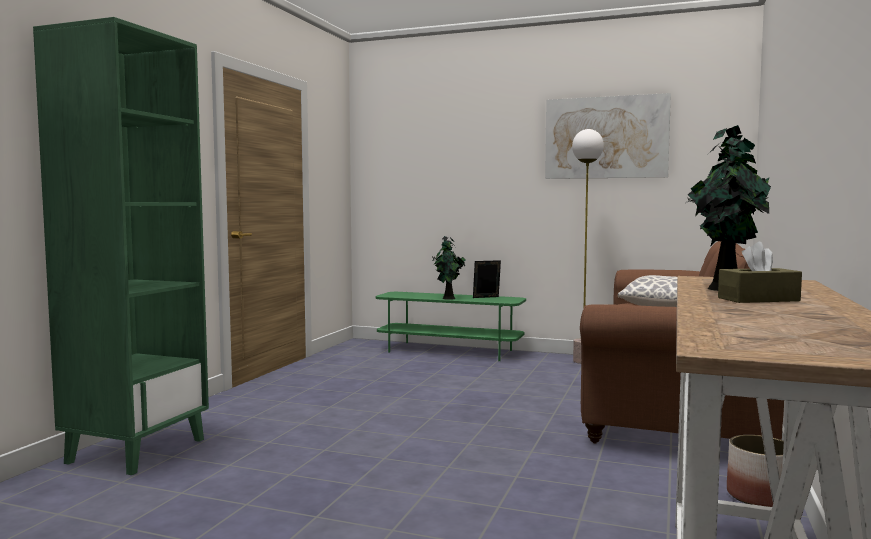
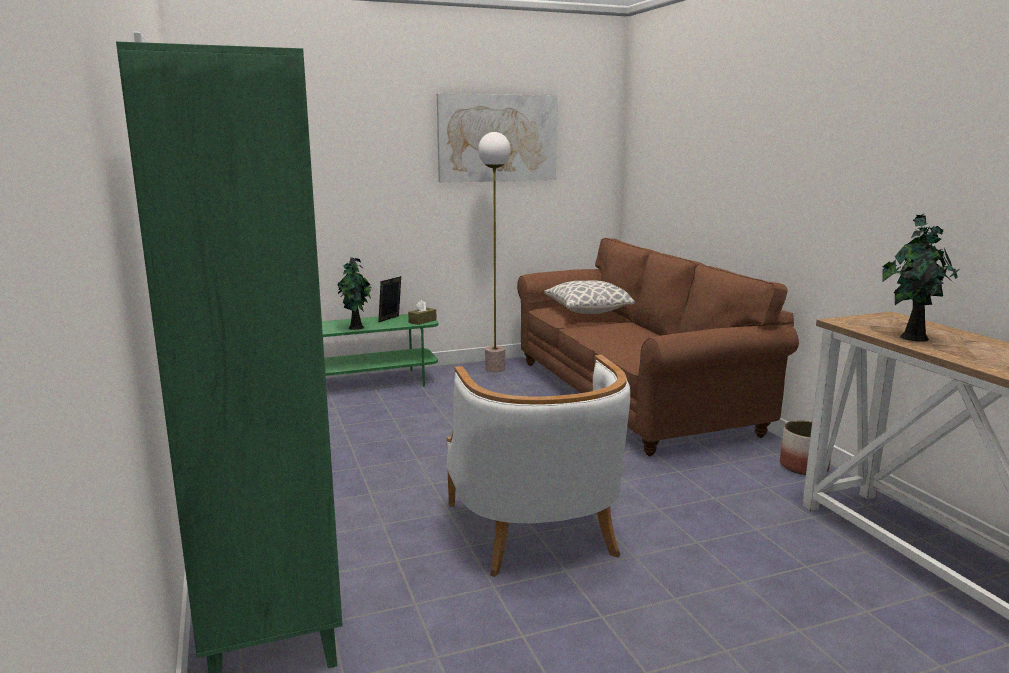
camera: 40 degrees left, 10 degrees up
(386, 456) = (535, 530): none -> white armchair
(758, 299) = (975, 350): brown tissue box -> brown tissue box (422, 321)

